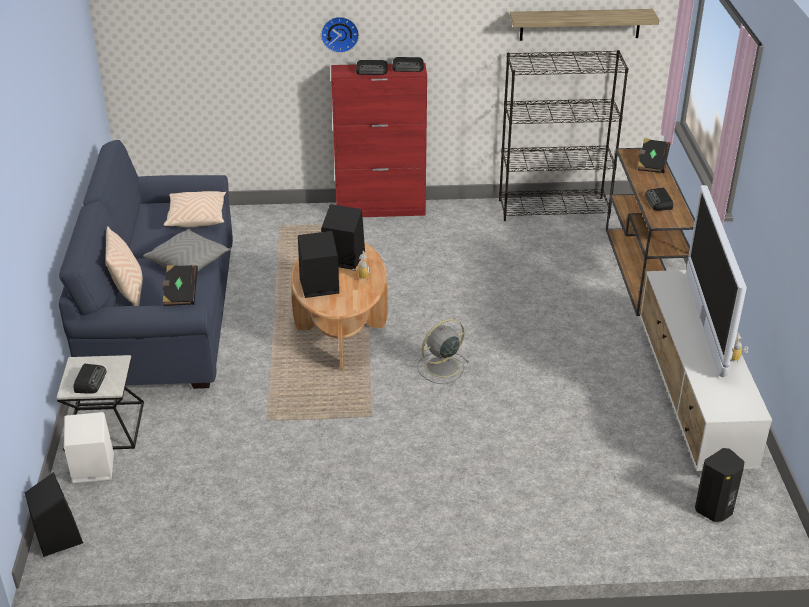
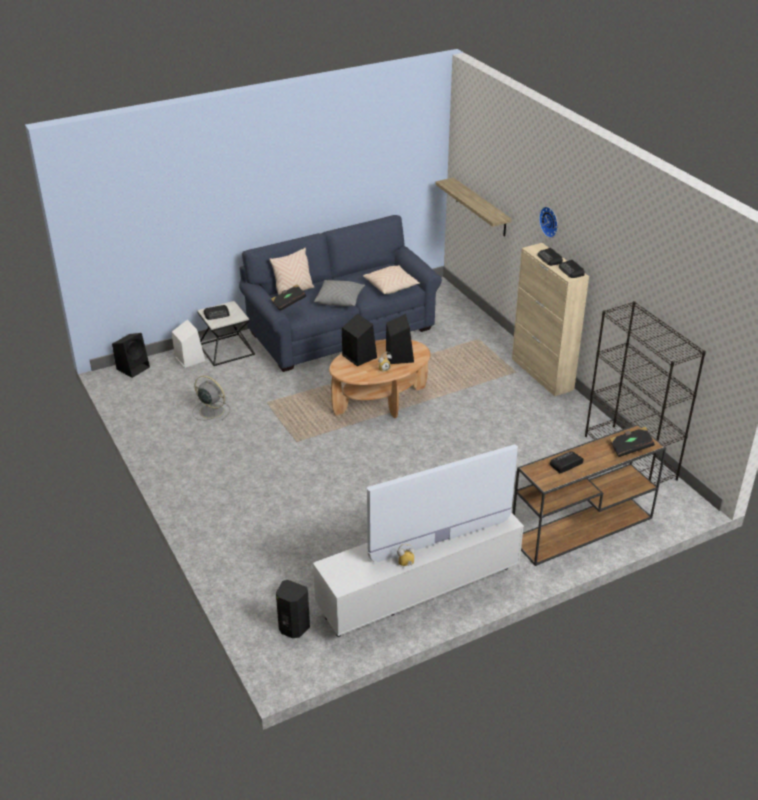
camera: 65 degrees right, 0 degrees up
(381, 209) = (542, 374): red cabinet -> beige cabinet
(441, 367) = (369, 456): grey fan -> grey fan (210, 410)
(580, 24) = (686, 310): shelf -> shelf (480, 207)

